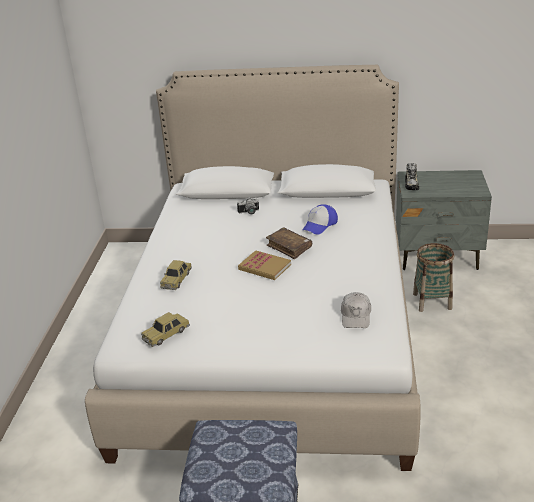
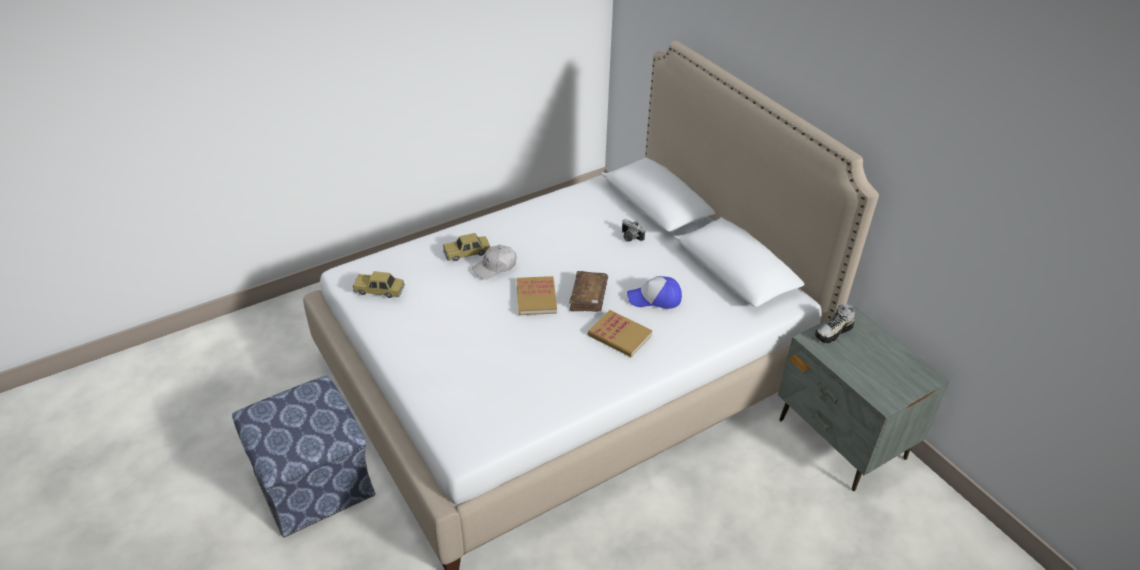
camera: 50 degrees right, 10 degrees up
(340, 249) = (619, 335): none -> book
(356, 316) = (504, 402): white cap -> white cap (495, 267)
(432, 301) = (742, 474): basket -> none

